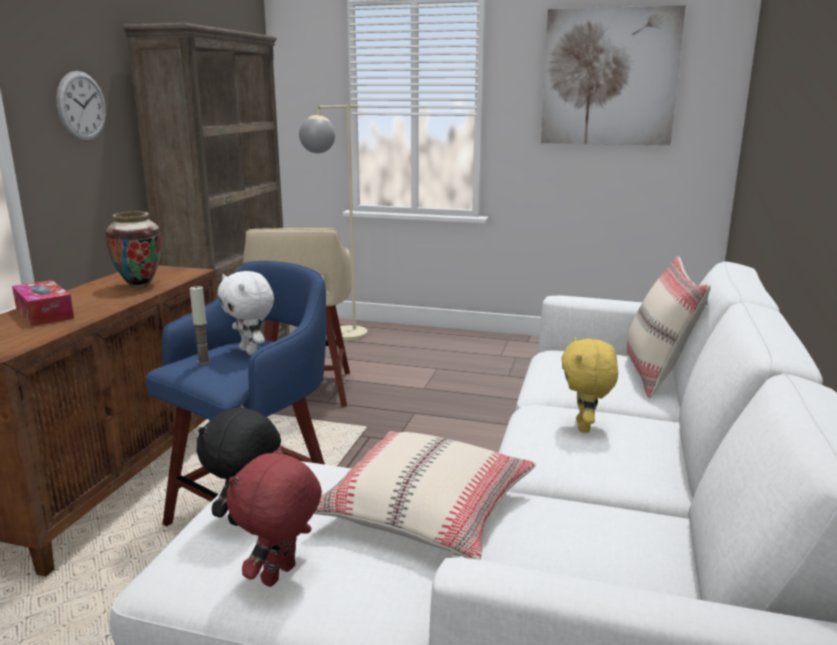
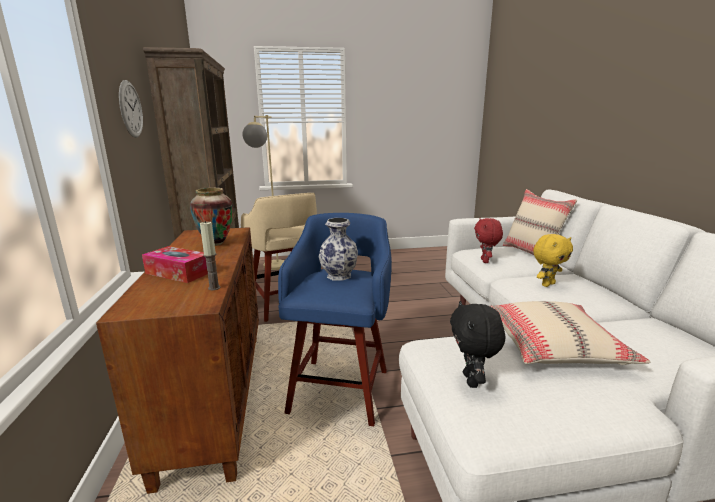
camera: 25 degrees left, 0 degrees up
(203, 362) = (320, 287): candle -> candle (214, 288)
(250, 351) = (339, 276): white plush toy -> vase
(280, 576) = (548, 409): red plush toy -> red plush toy (485, 261)
(585, 427) = (547, 284): yellow plush toy -> yellow plush toy turned 105 degrees counterclockwise
(609, 77) = (416, 99): picture -> none

